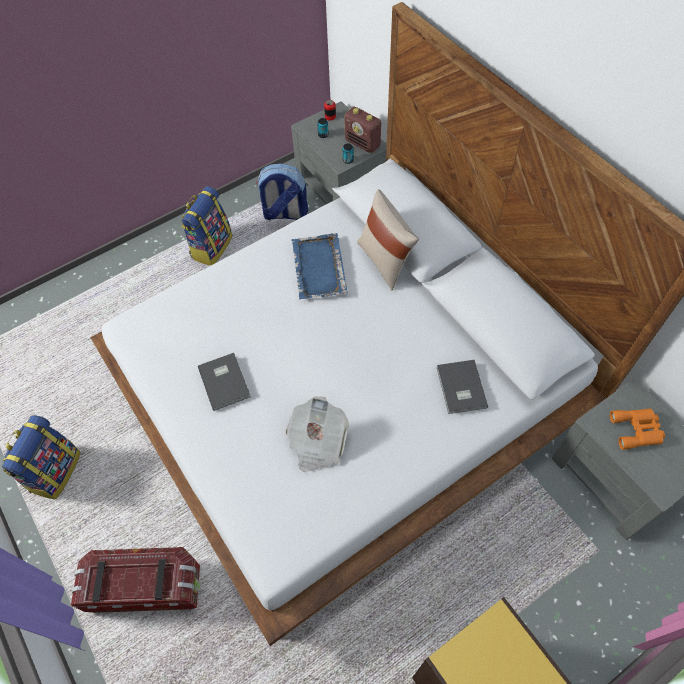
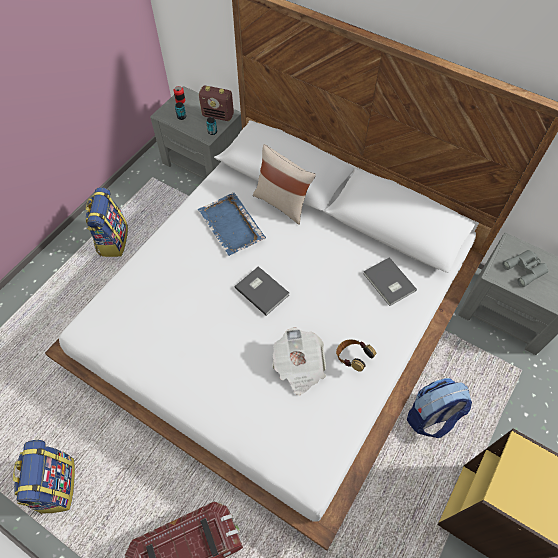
camera: 25 degrees left, 0 degrees up
(225, 381) = (197, 345): grey book -> grey book (262, 290)
(284, 214) = (164, 194): backpack -> backpack (430, 417)
(378, 455) = (352, 358): none -> headphones
(637, 430) = (525, 269): orange binoculars -> grey binoculars

